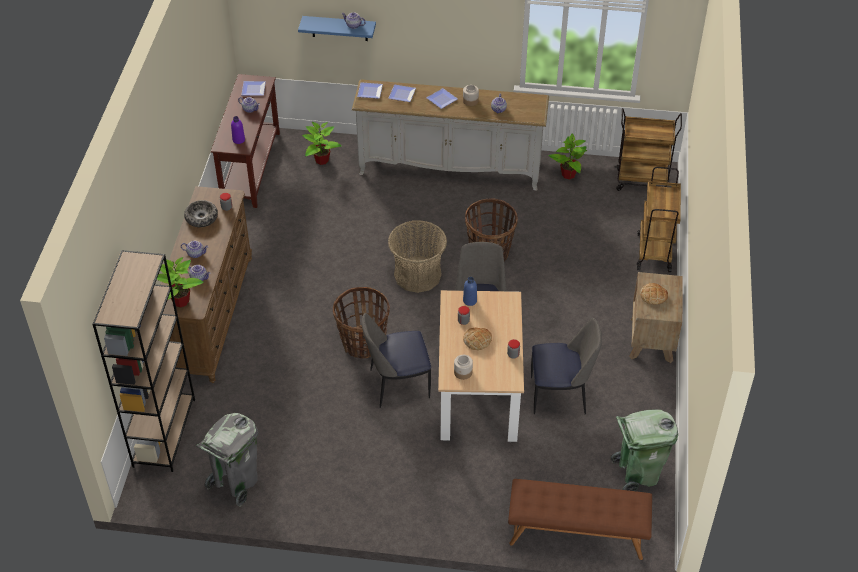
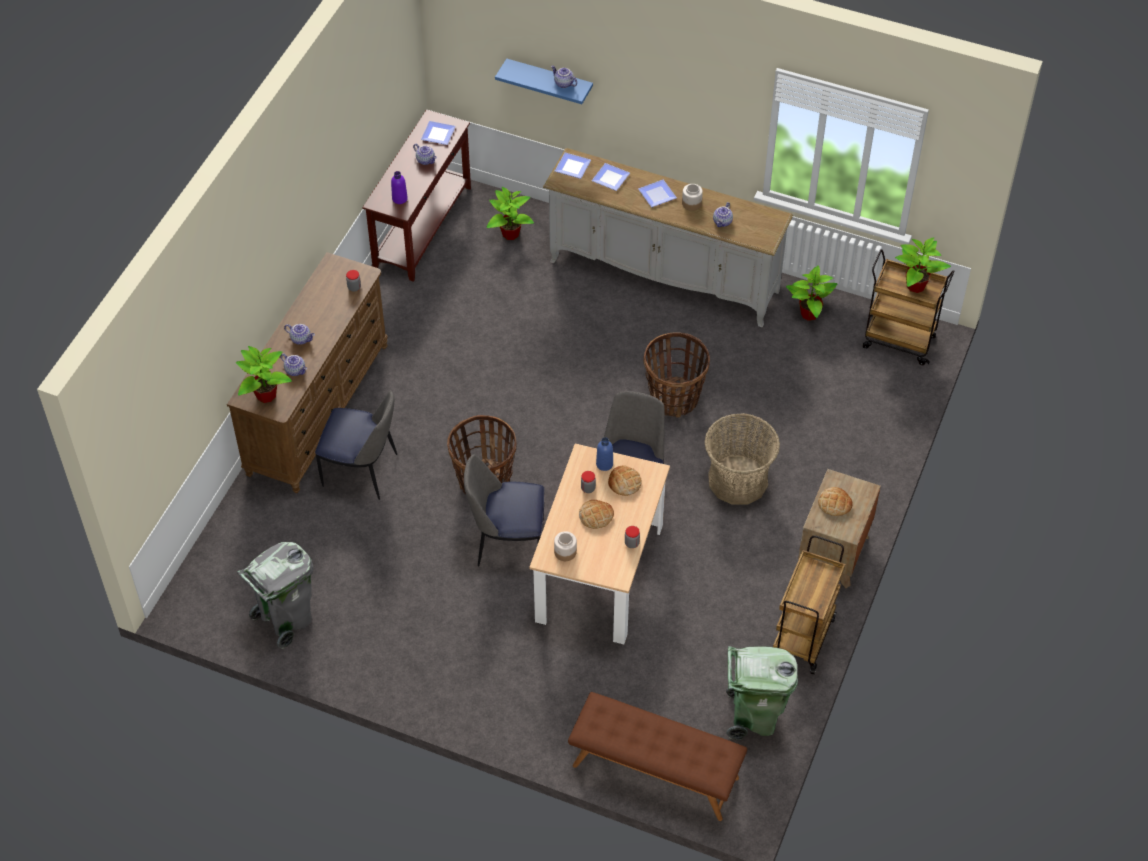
camera: 15 degrees right, 5 degrees up
(164, 432) = (224, 541): beige bookcase -> none
(201, 217) = (321, 294): bowl -> none
(417, 275) = (577, 408): basket -> basket (738, 480)
(490, 311) = (624, 483): none -> bread
(560, 395) = (696, 598): chair -> chair (362, 471)
(653, 131) = (915, 286): none -> potted plant
(654, 253) = (878, 441): brown cart -> brown cart (802, 640)

